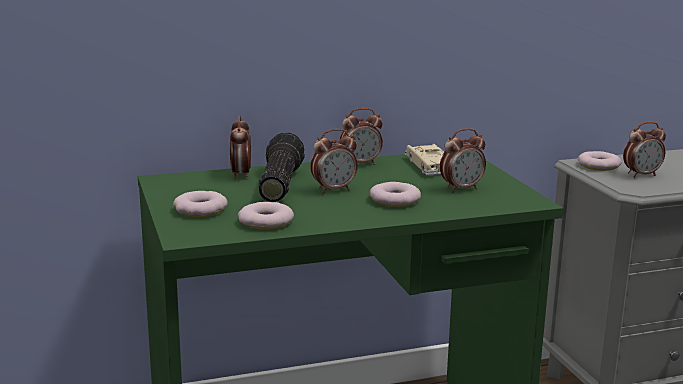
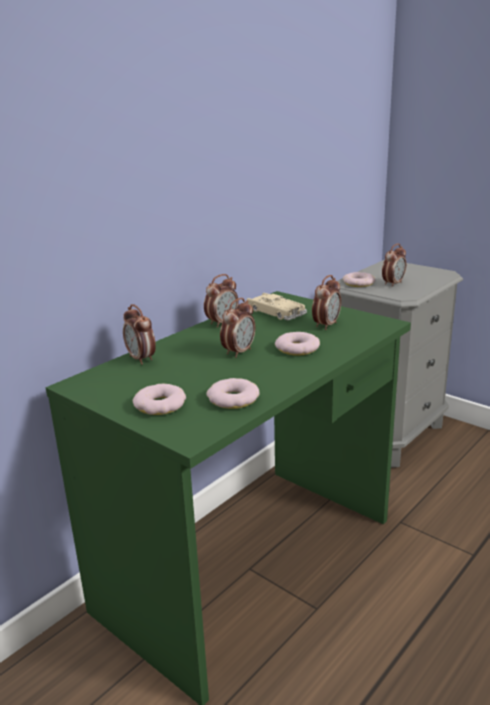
camera: 30 degrees left, 5 degrees up
(278, 183) = (186, 359): flashlight -> none

